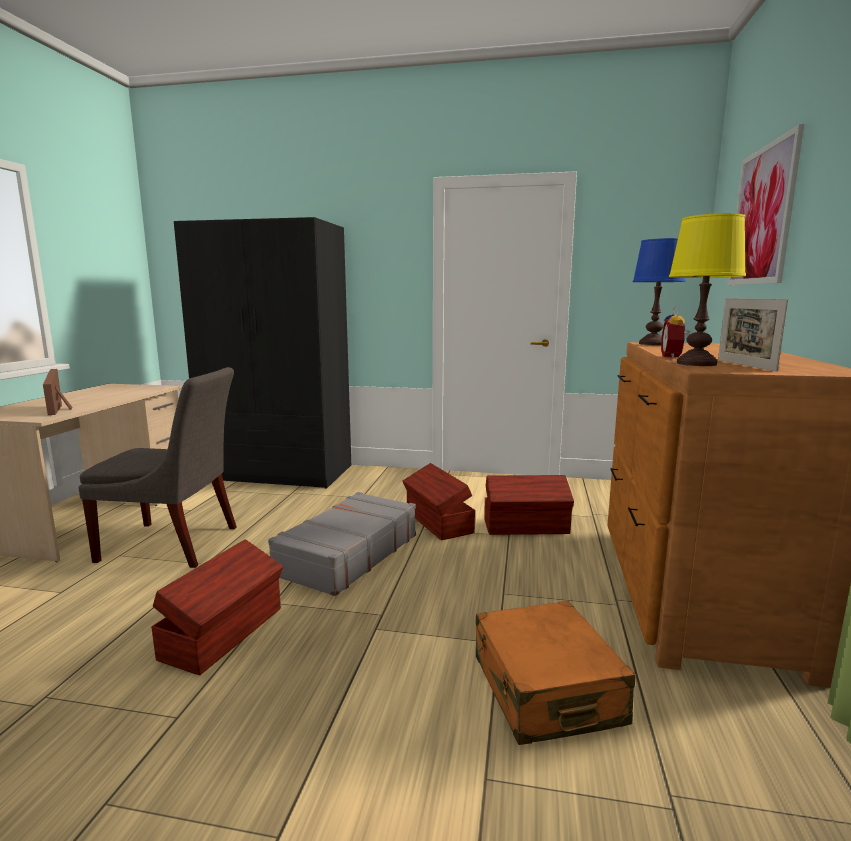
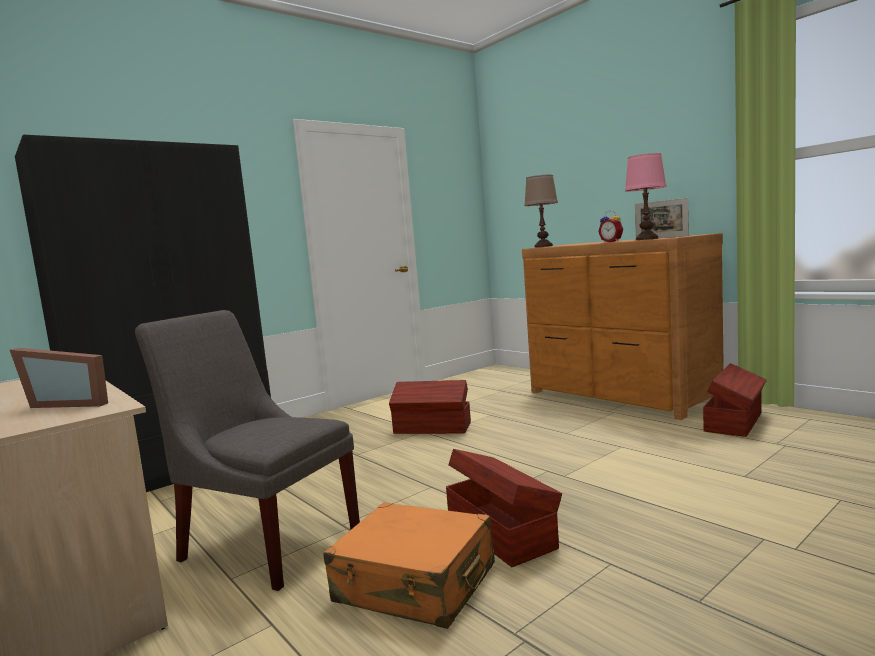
camera: 50 degrees left, 5 degrees down
(175, 544) = (266, 541): grey chair -> grey chair turned 105 degrees counterclockwise
(347, 554) = (434, 466): grey suitcase -> none
(527, 527) = (487, 408): brown storage box -> brown storage box (735, 422)
(545, 690) = (679, 446): orange suitcase -> orange suitcase (415, 584)
(653, 344) = (543, 246): blue table lamp -> brown table lamp
(697, 364) = (647, 239): yellow table lamp -> pink table lamp
(762, 216) = (558, 165): picture -> none

